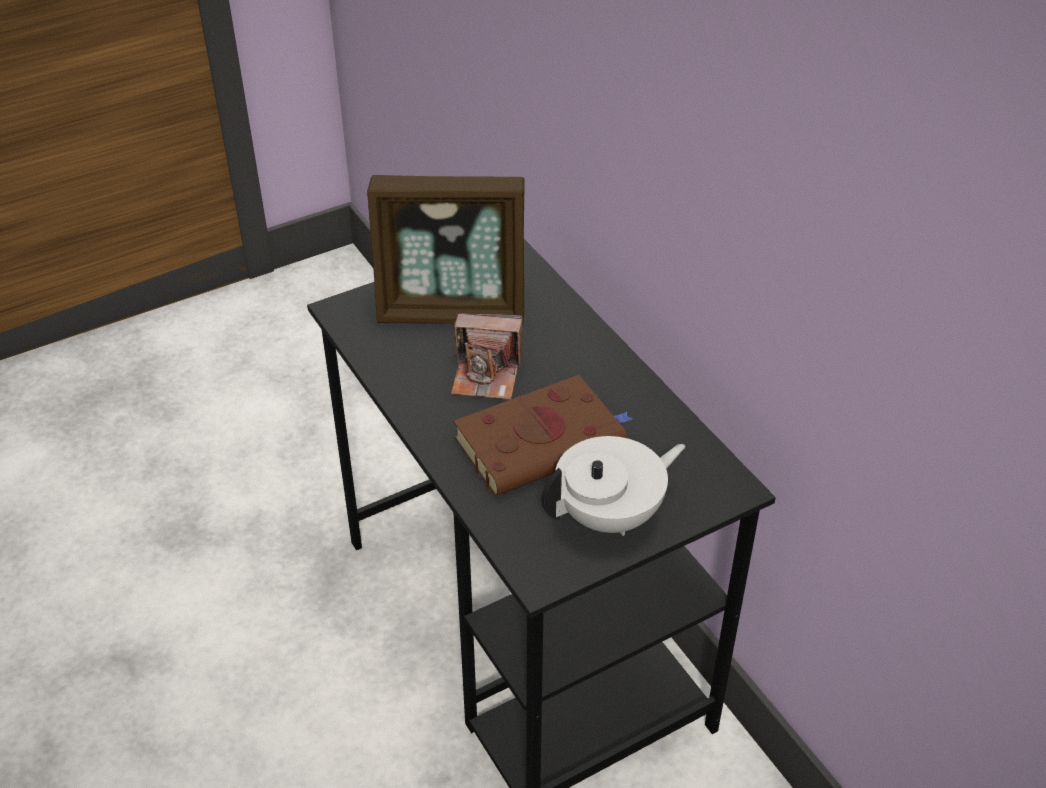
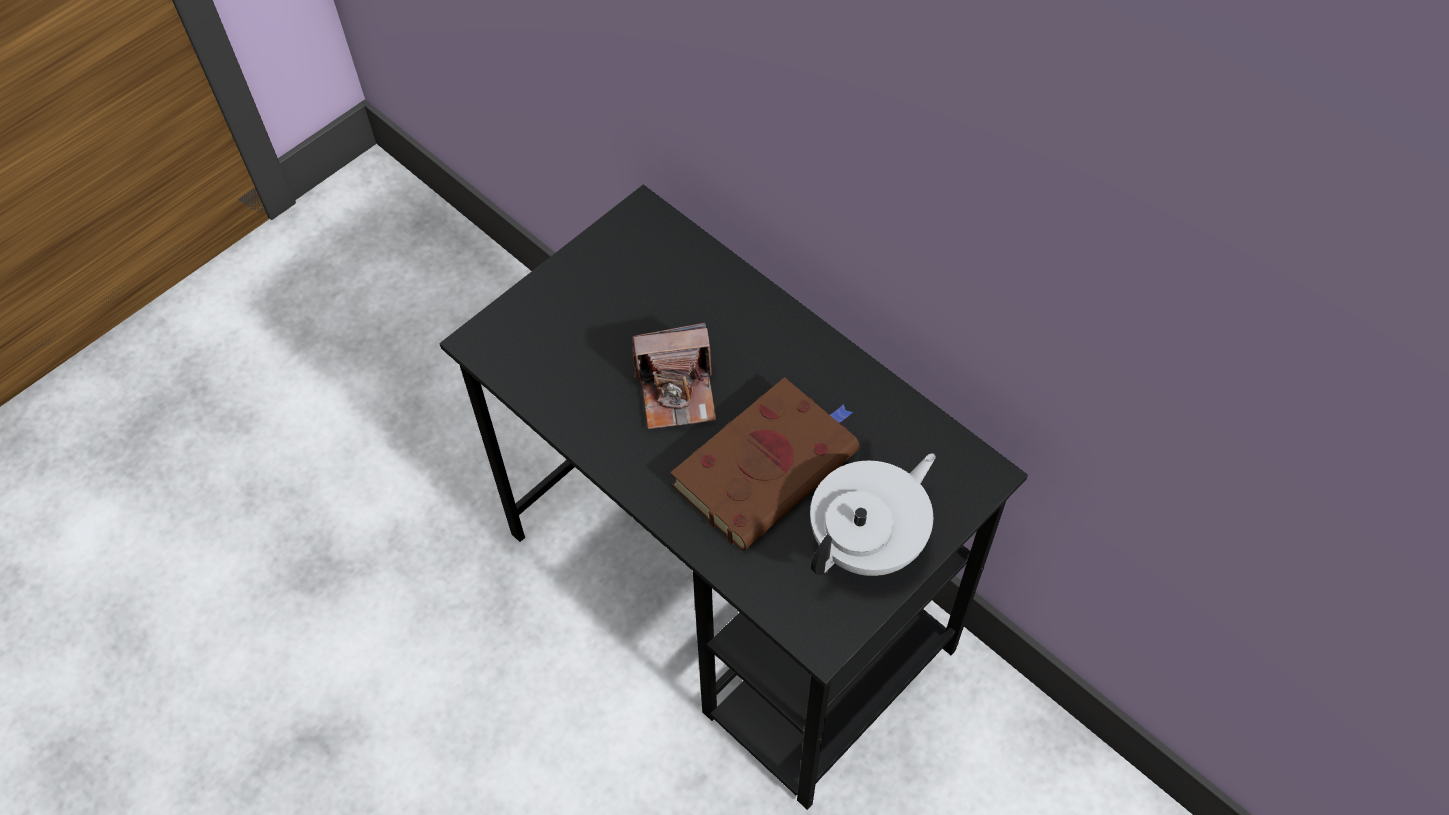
camera: 15 degrees left, 15 degrees up
(452, 311) = (609, 313): picture frame -> none

